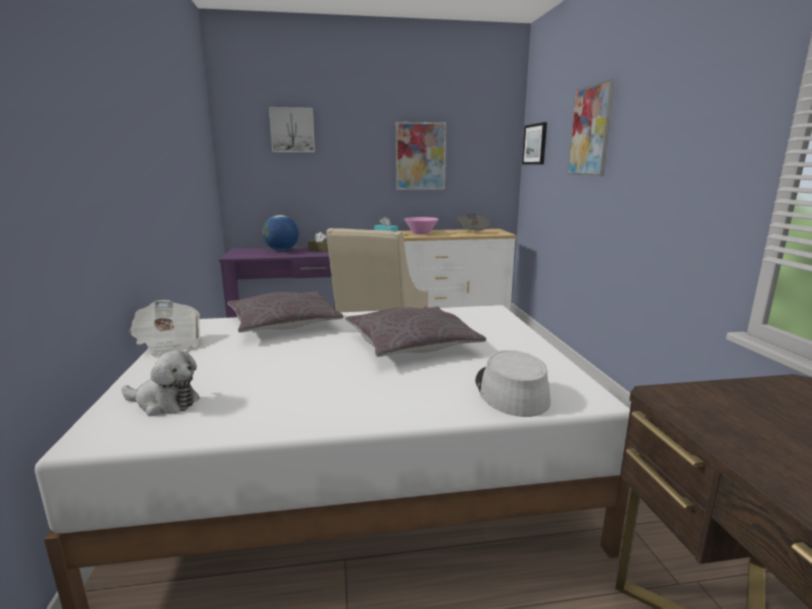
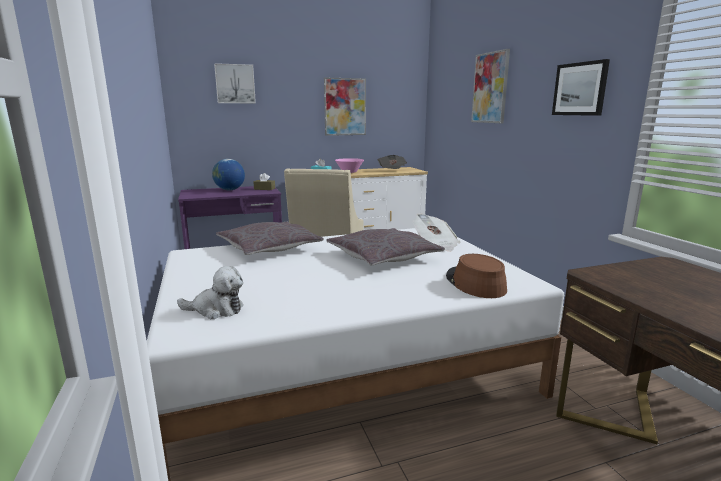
camera: 10 degrees left, 0 degrees up
(169, 345) = (182, 269): newspaper -> newspaper (436, 244)
(510, 391) = (475, 283): grey hat -> brown hat
(535, 144) = (439, 97): picture -> picture (580, 89)

